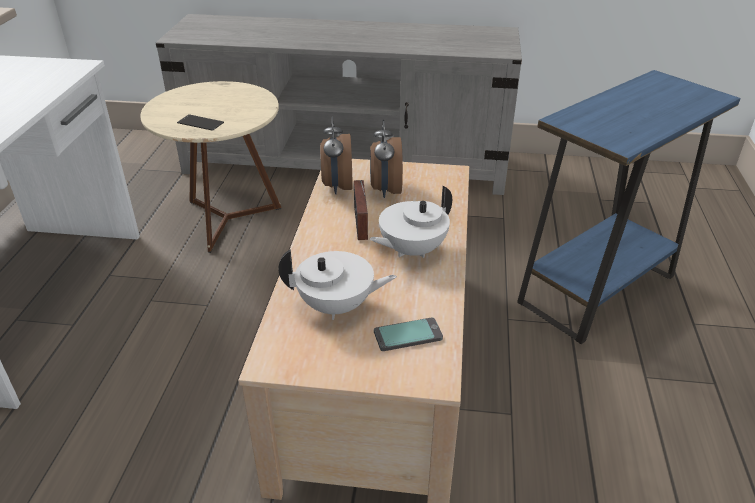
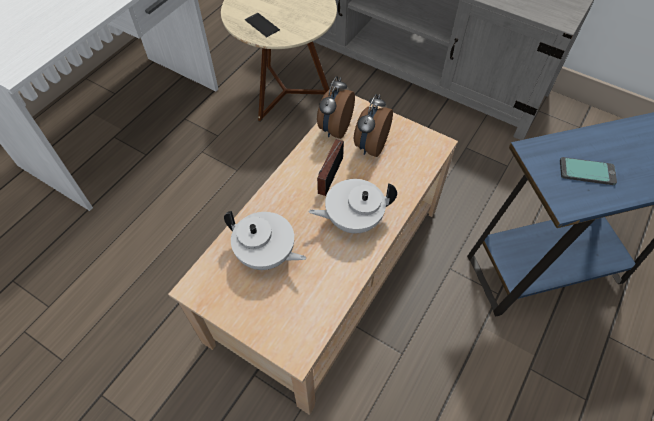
camera: 25 degrees right, 20 degrees up
(407, 335) = (300, 304): phone -> phone (587, 171)

